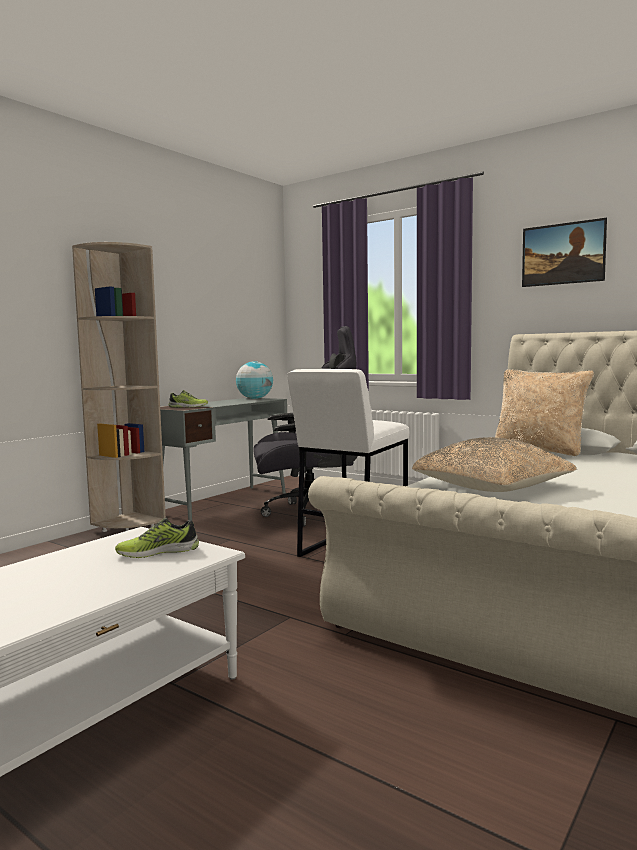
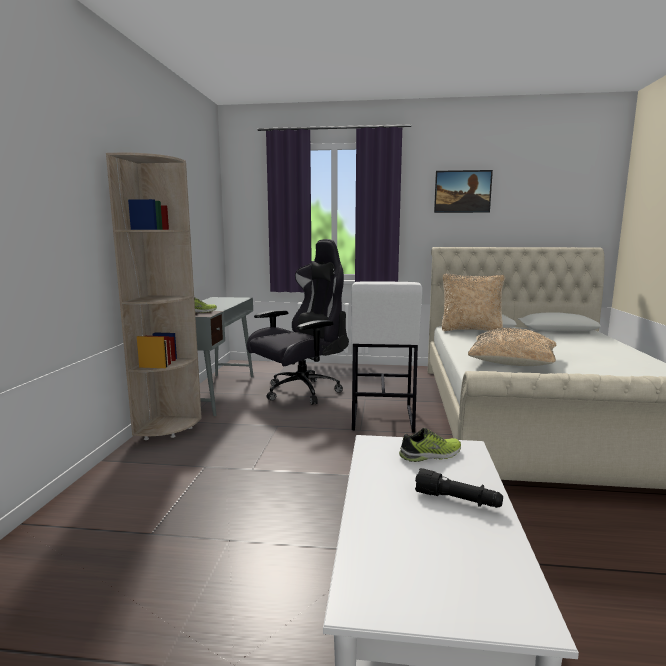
camera: 30 degrees left, 5 degrees up
(81, 586) = (458, 500): none -> black flashlight
(158, 552) = (431, 455): shoe -> shoe turned 150 degrees counterclockwise
(255, 398) = (223, 298): globe -> none

